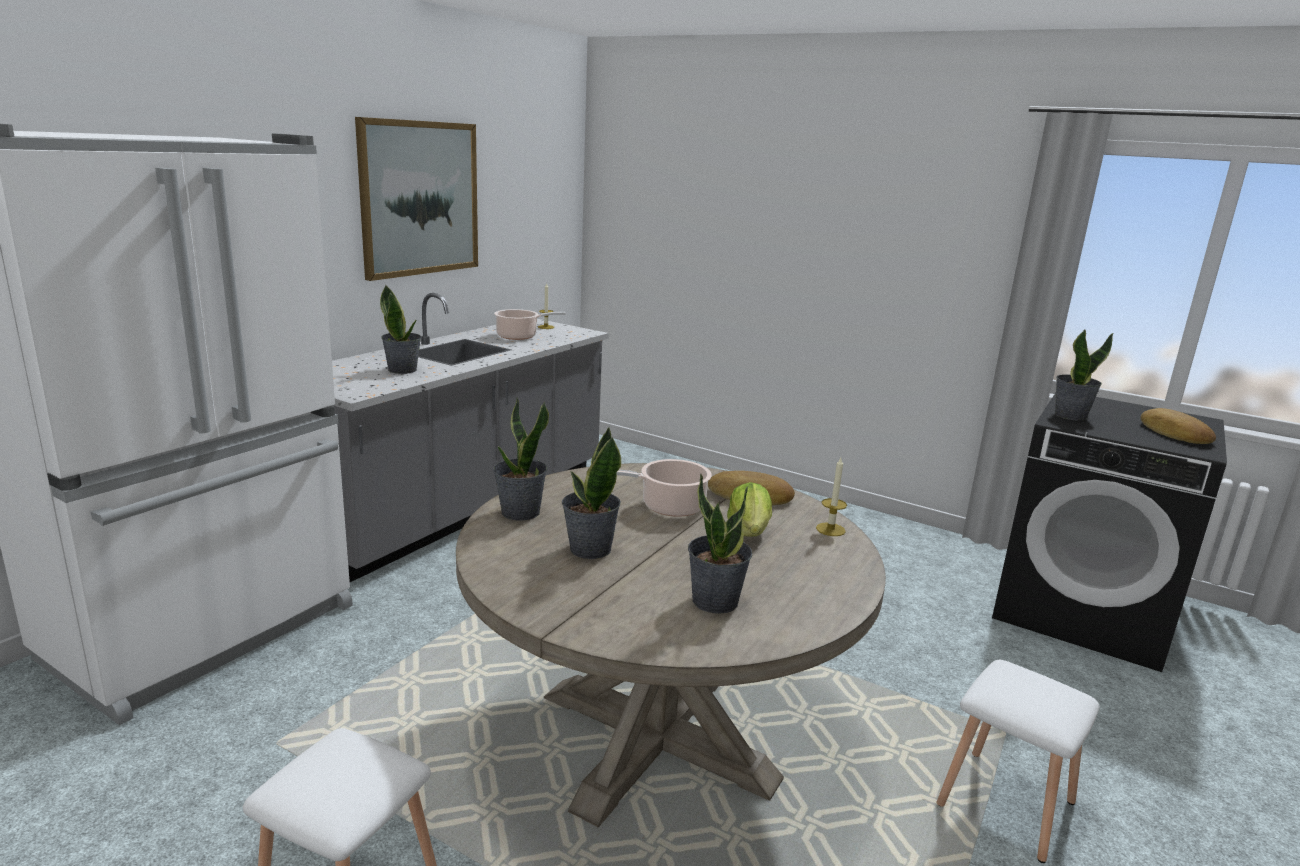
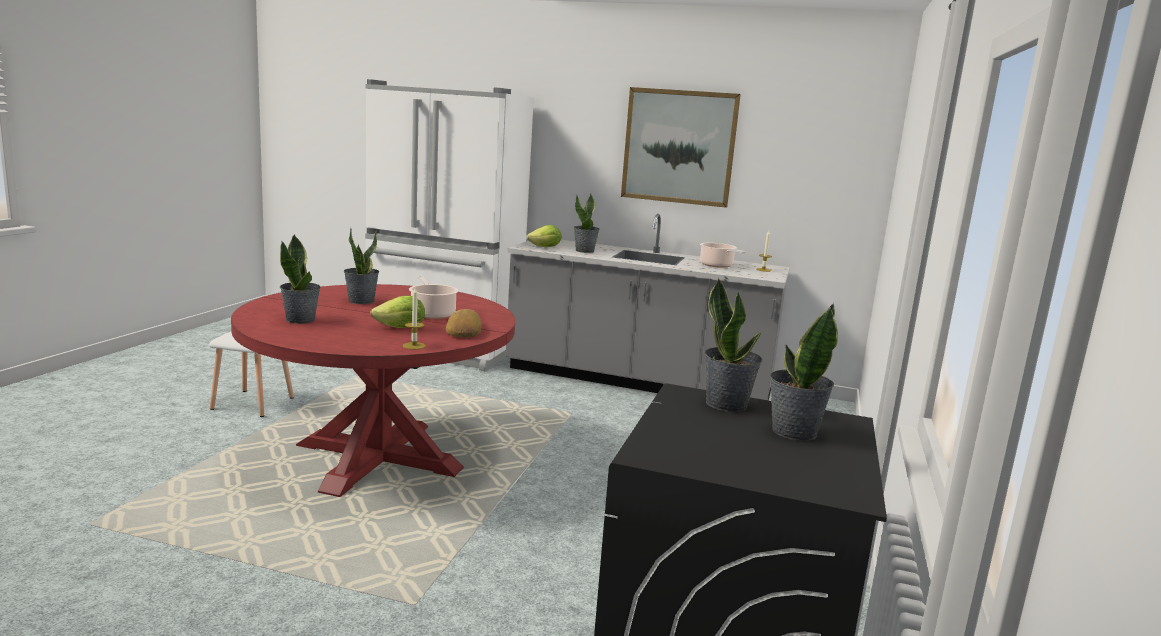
camera: 75 degrees right, 5 degrees down
(363, 384) = (545, 247): none -> lettuce
(520, 512) = (405, 290): potted plant -> potted plant (793, 431)
(657, 737) = (378, 457): beige dining table -> red dining table
(1006, 805) = (314, 591): white stool -> none
(1173, 434) = (720, 453): bread -> none

